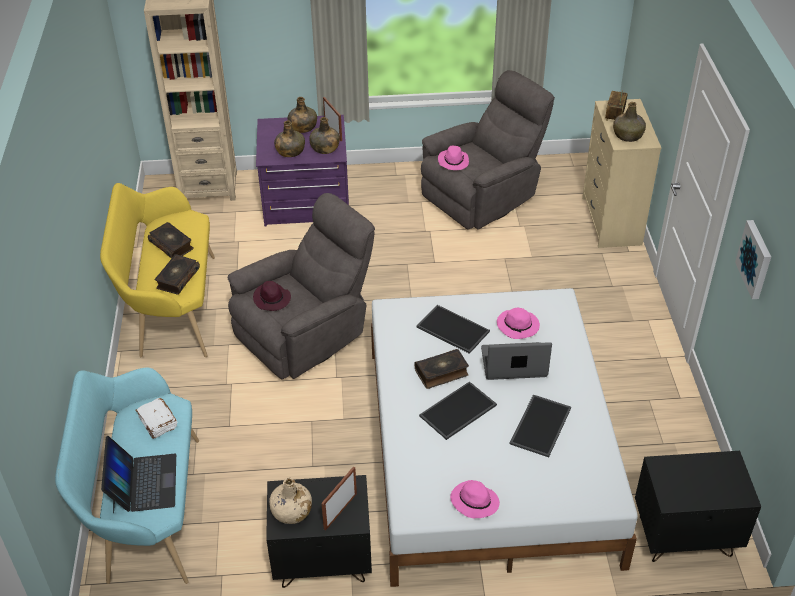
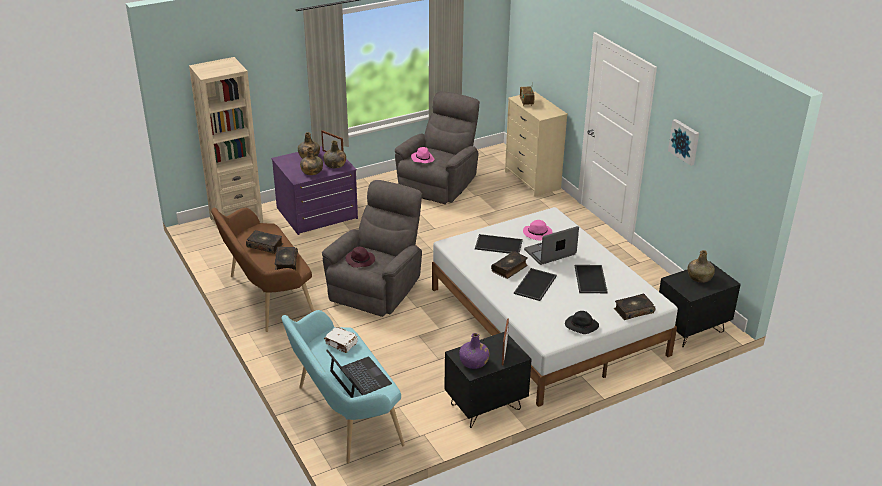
camera: 25 degrees left, 10 degrees down
(171, 307) = (266, 297): yellow bench -> brown bench
(291, 512) = (474, 362): beige bottle -> purple bottle
(474, 501) = (580, 326): pink hat -> black hat
(566, 500) = (633, 311): none -> book
(628, 135) = (543, 111): green bottle -> green bottle (699, 277)

